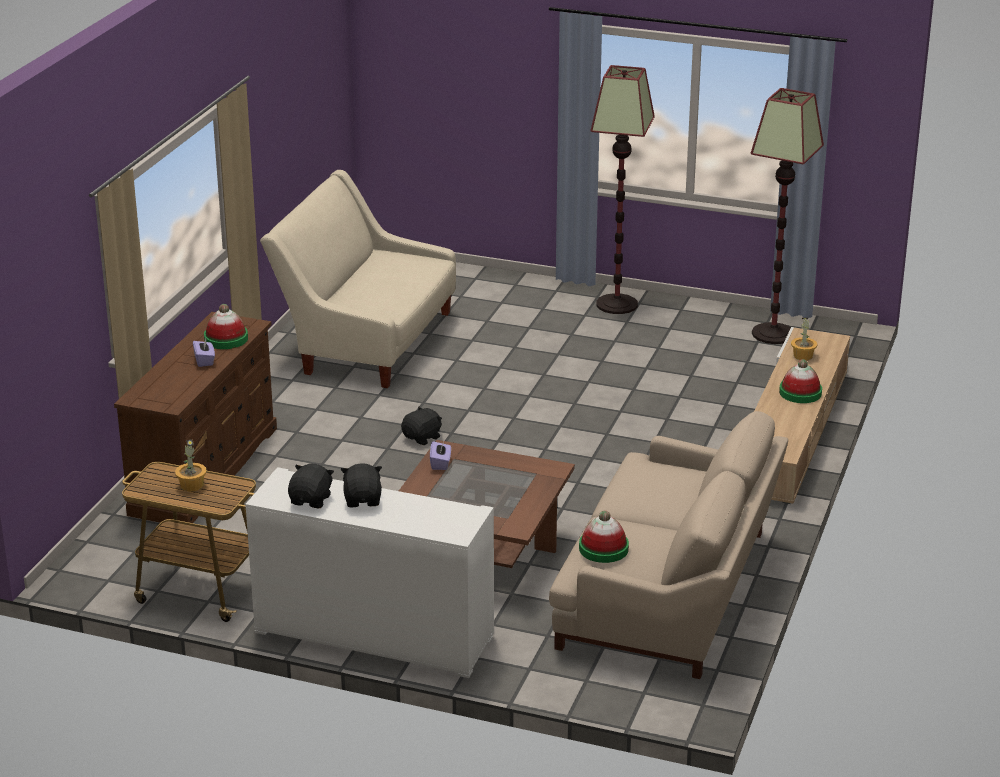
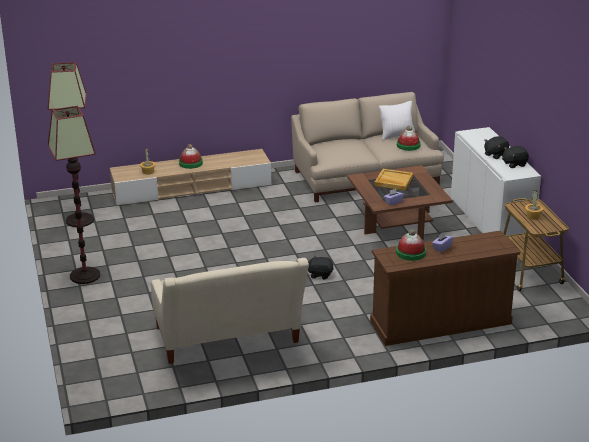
camera: 125 degrees left, 0 degrees up
(504, 491) = (393, 181): none -> beige tray
(658, 557) = (397, 135): none -> white pillow

